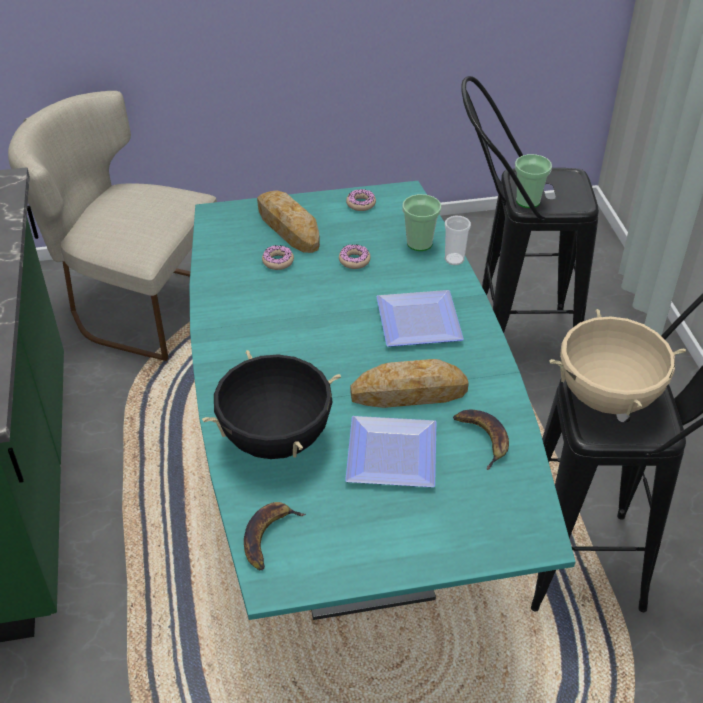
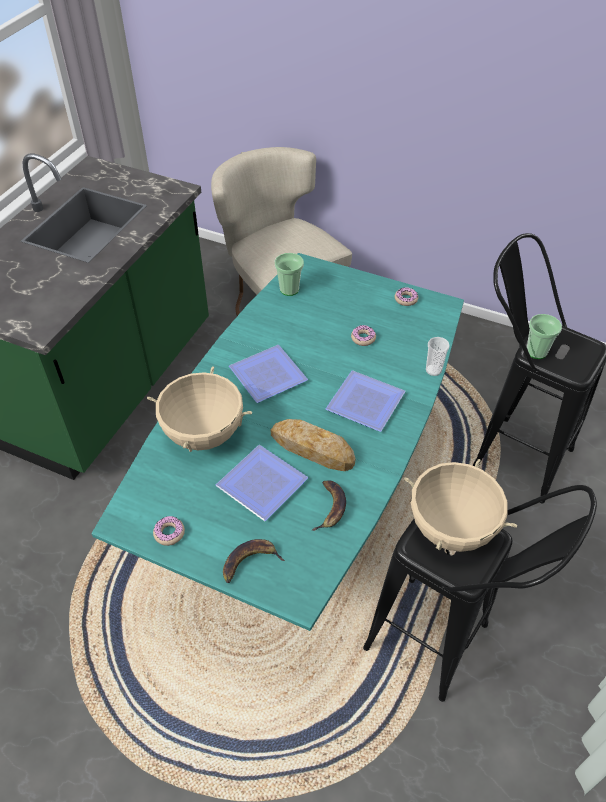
camera: 35 degrees right, 5 degrees up
(268, 536) = (144, 493): banana -> banana (250, 561)
(276, 439) = (204, 434): black cooking pot -> beige cooking pot
(278, 261) = (313, 315): donut -> donut (169, 533)
(287, 341) = (269, 373): none -> plate
(288, 226) = (342, 294): bread -> none
(419, 243) = (419, 347): cup -> cup (289, 289)

